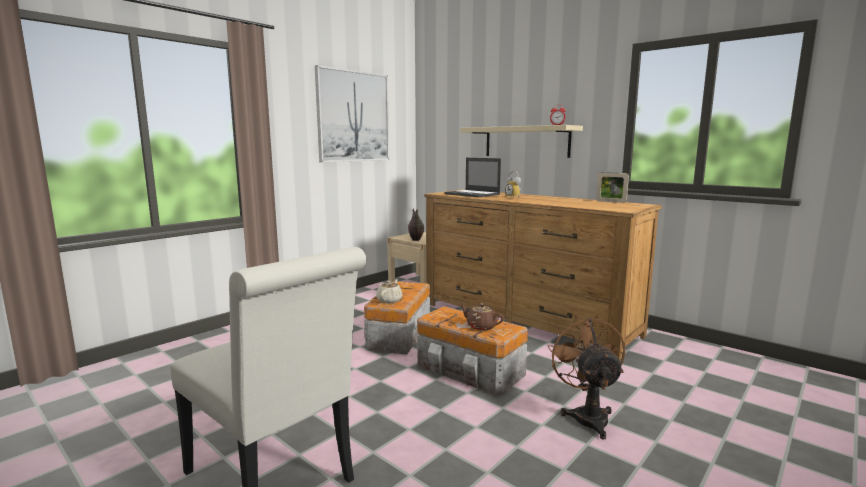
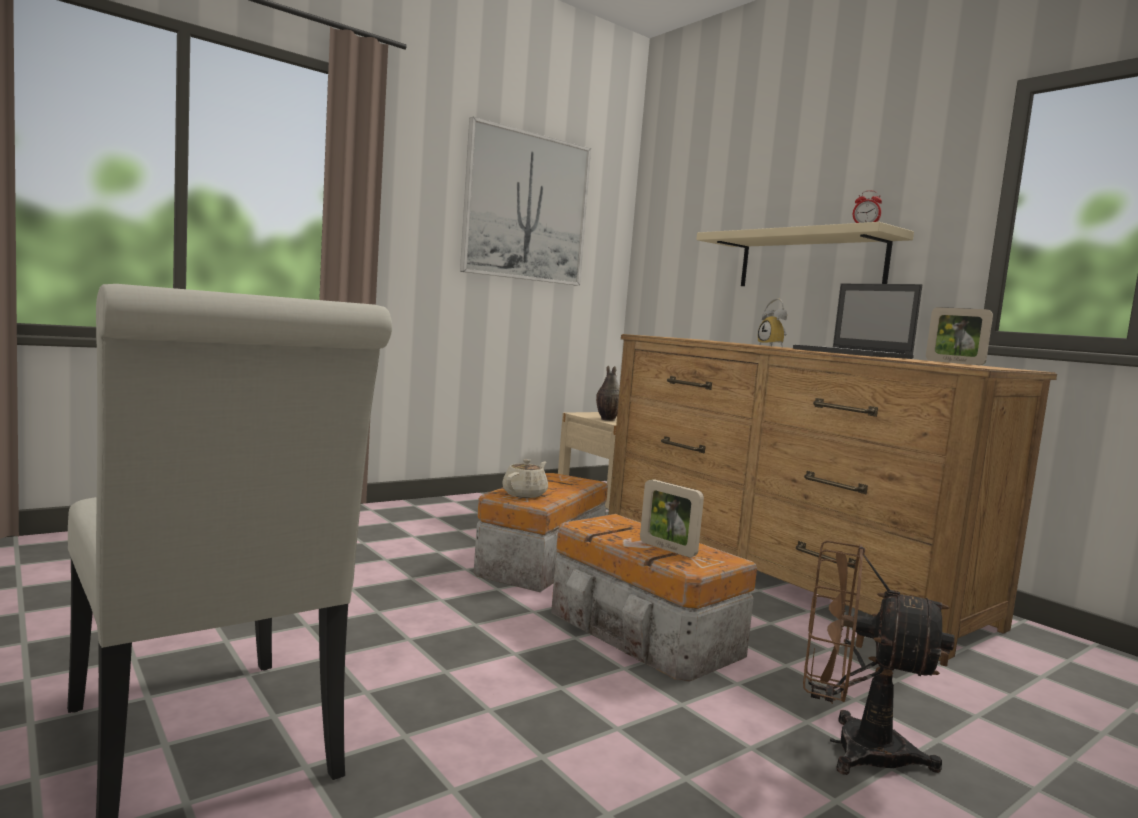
camera: 10 degrees right, 5 degrees down
(472, 194) = (703, 340): laptop -> laptop (853, 354)
(481, 326) = (667, 549): brown teapot -> picture frame
(587, 415) = (851, 747): brown fan -> brown fan turned 75 degrees counterclockwise

